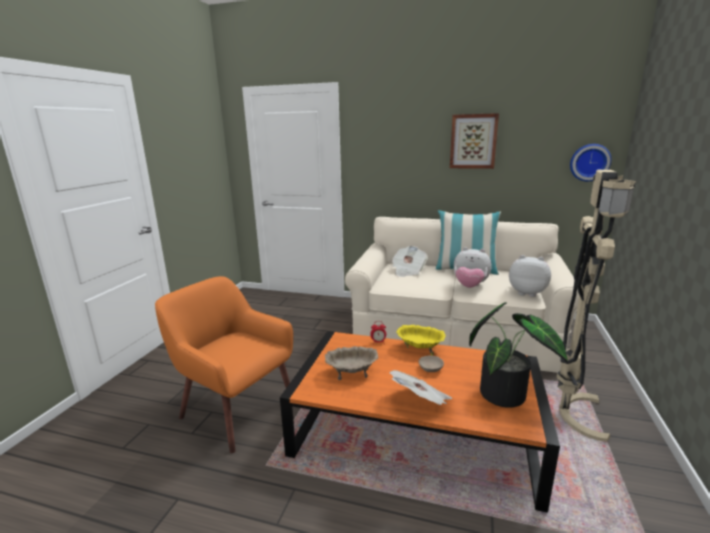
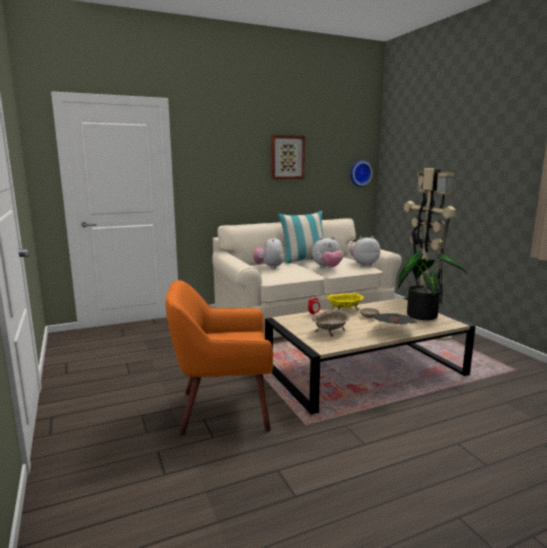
camera: 40 degrees left, 5 degrees down
(408, 271) = (269, 267): newspaper -> plush toy
(416, 431) = (365, 370): orange coffee table -> beige coffee table

